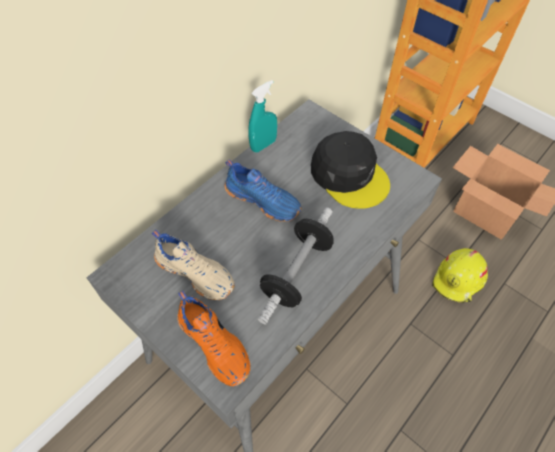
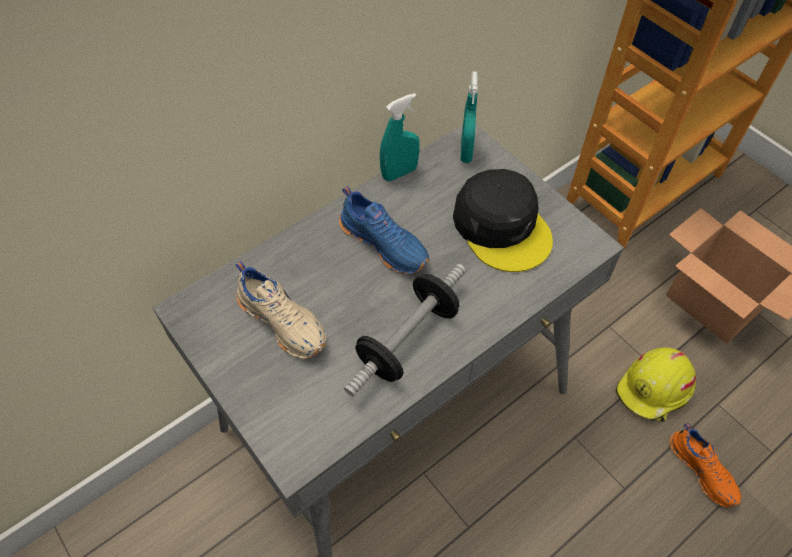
camera: 10 degrees right, 0 degrees up
(215, 343) = (290, 411): orange shoe -> orange shoe (703, 470)
(310, 122) = (466, 151): none -> turquoise spray bottle

